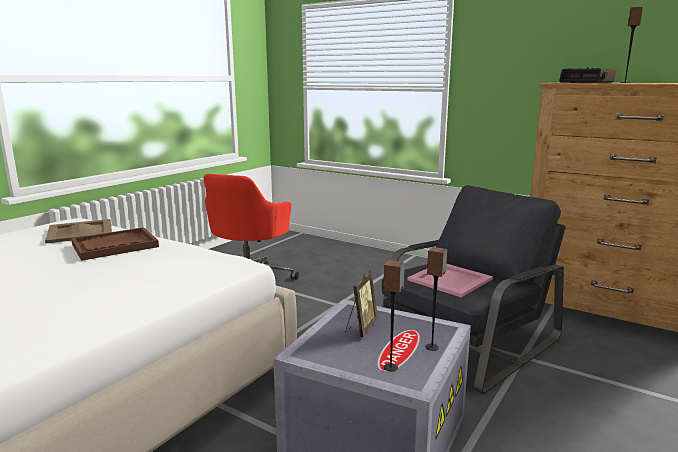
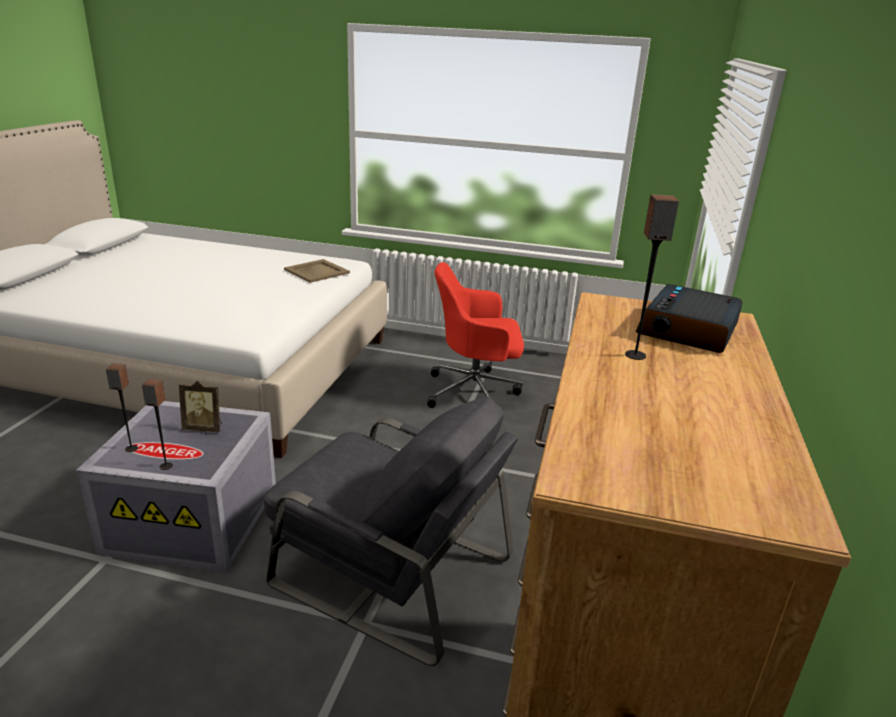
camera: 70 degrees right, 10 degrees up
(115, 246) = (284, 289): brown tray -> none
(450, 280) = (339, 470): pink tray -> none

